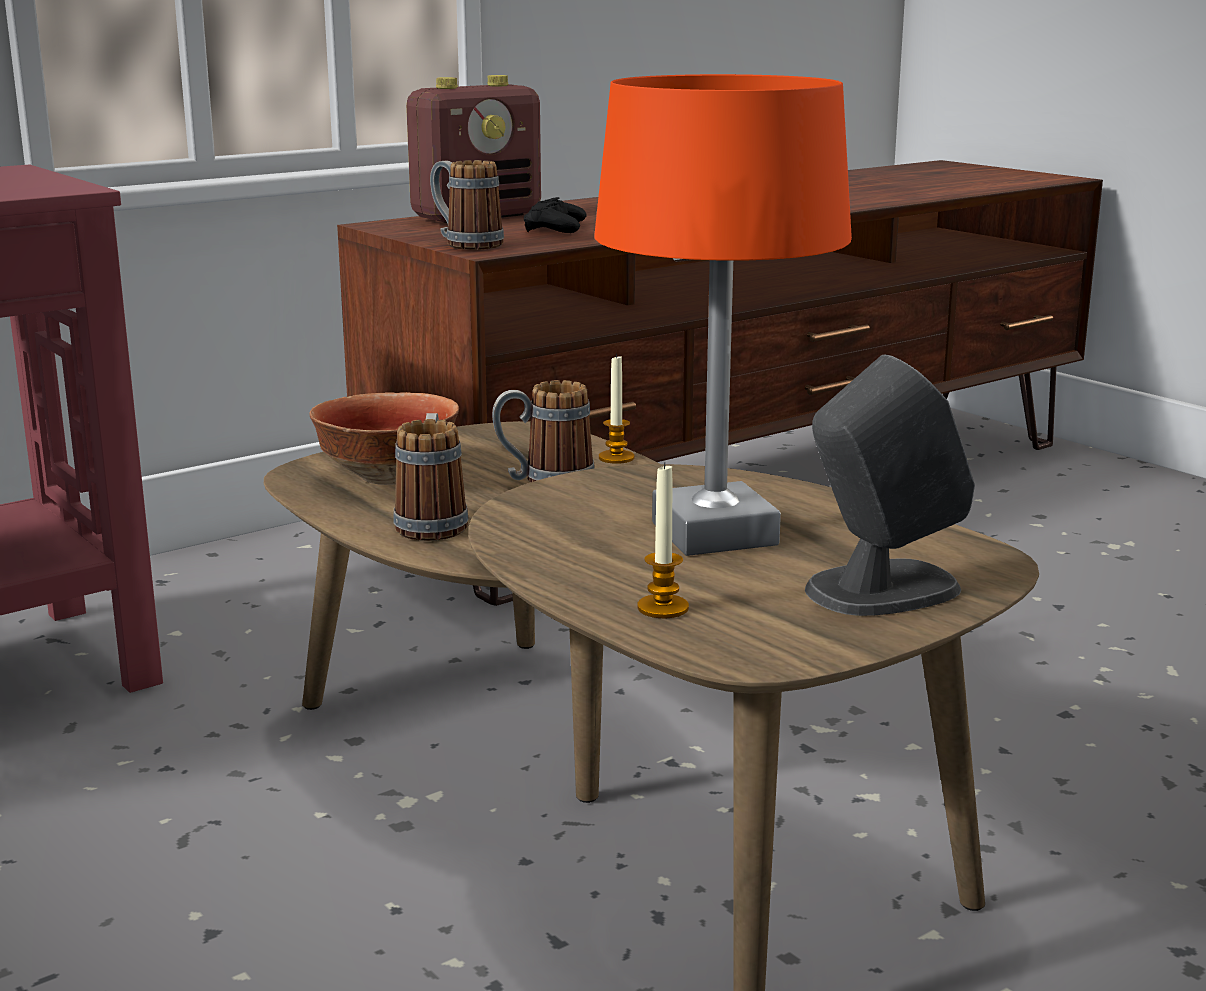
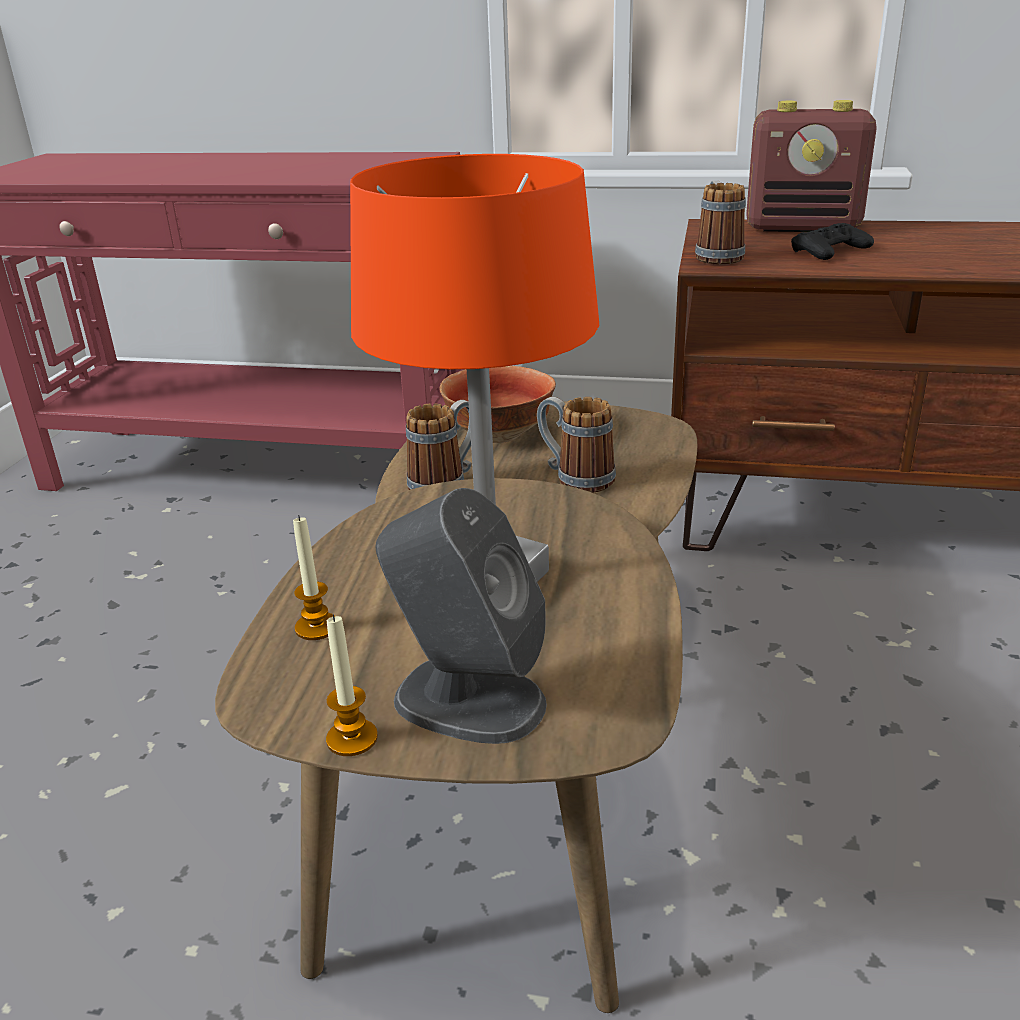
camera: 50 degrees right, 10 degrees up
(616, 458) = (664, 475): candle -> candle (352, 738)

